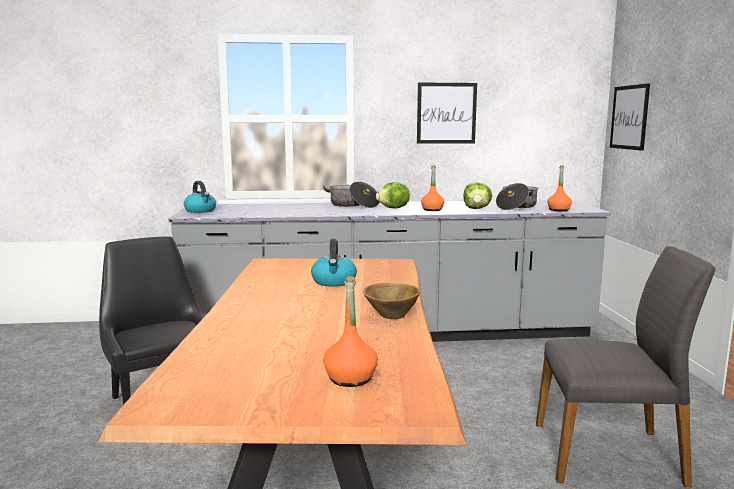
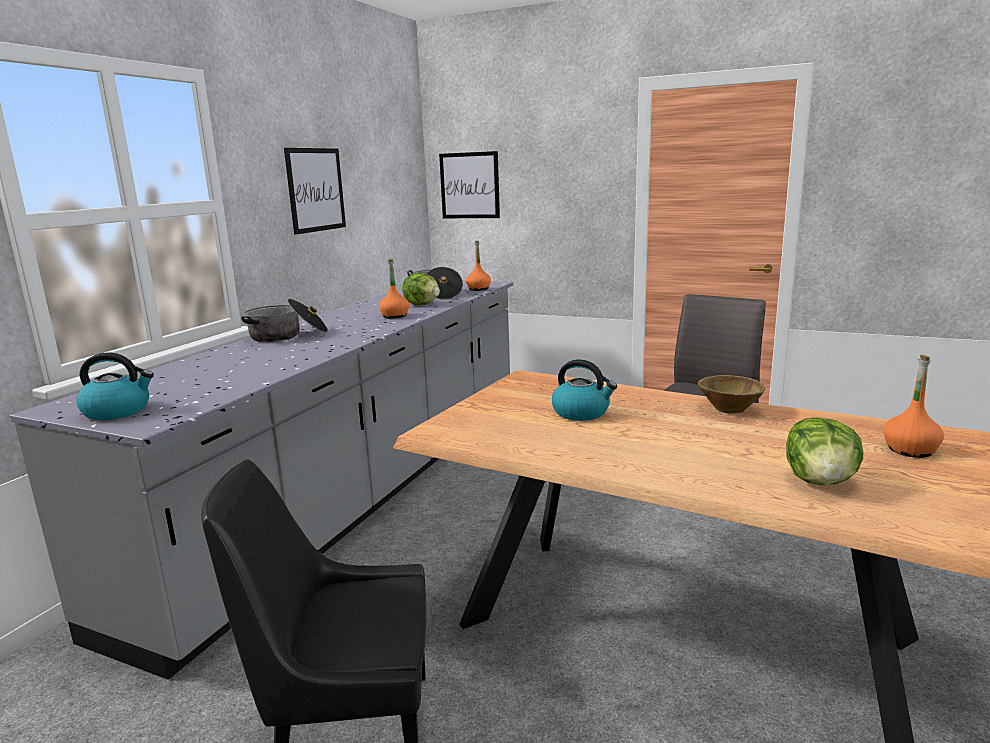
camera: 60 degrees left, 5 degrees up
(393, 208) = (353, 325): lettuce -> lettuce (821, 481)

